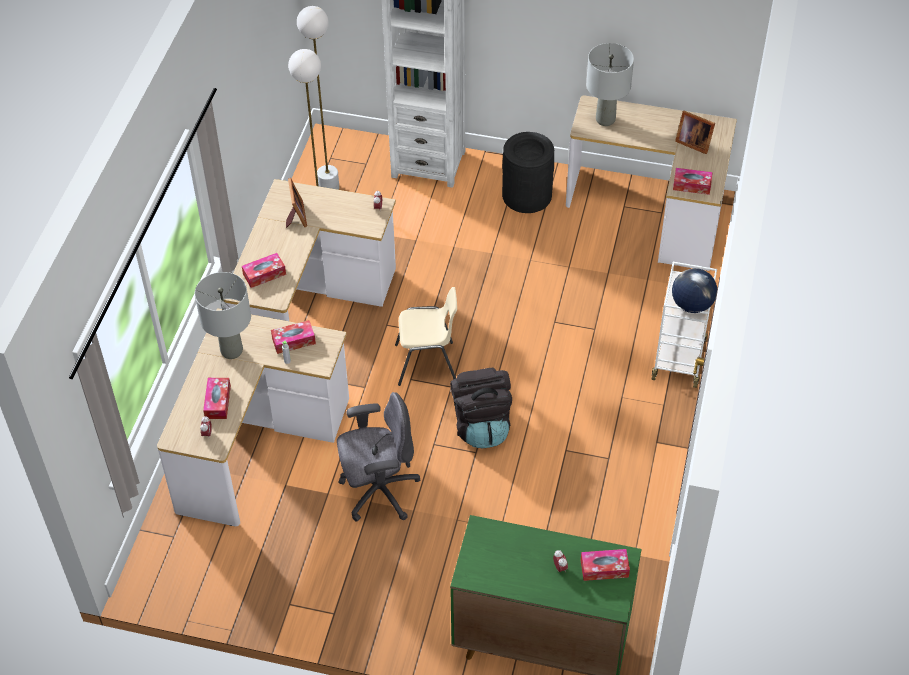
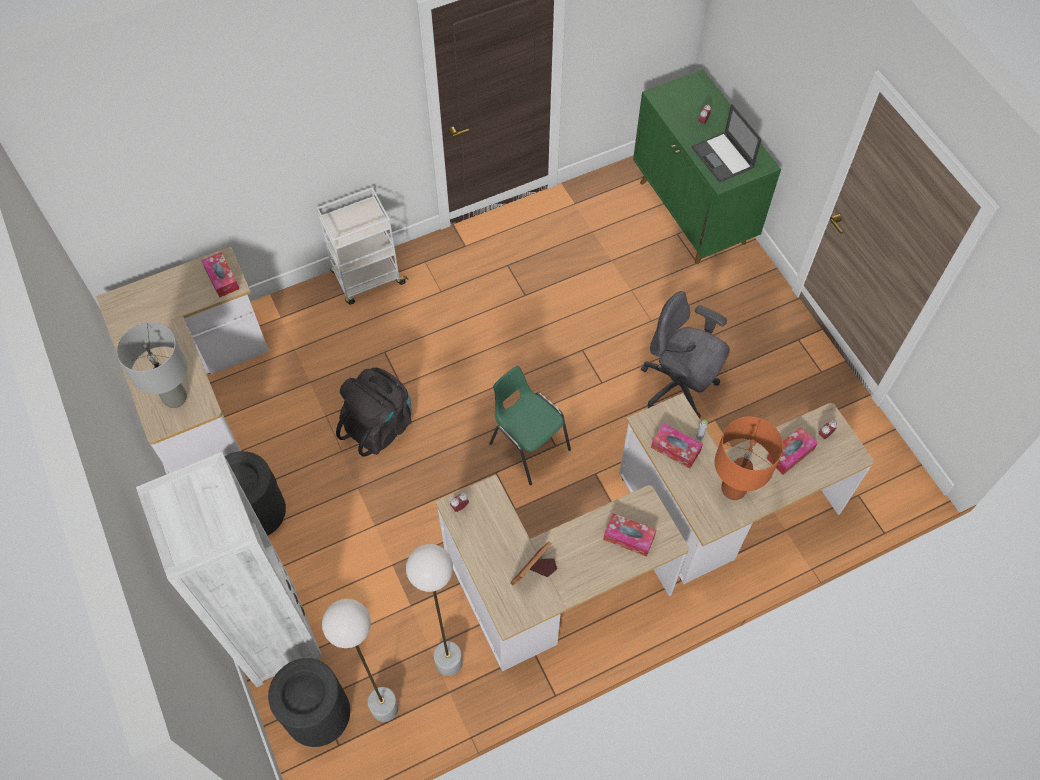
camera: 130 degrees left, 10 degrees up
(231, 350) = (733, 489): grey table lamp -> orange table lamp
(359, 158) = (317, 713): none -> black trash can
(427, 363) = (528, 445): beige chair -> green chair
(481, 425) = (553, 363): black backpack -> black backpack (380, 425)
(504, 550) = (723, 158): none -> laptop
(604, 568) = (678, 100): tissue box -> none
(691, 305) = (364, 214): globe -> none
(693, 142) = (158, 310): picture frame -> none

